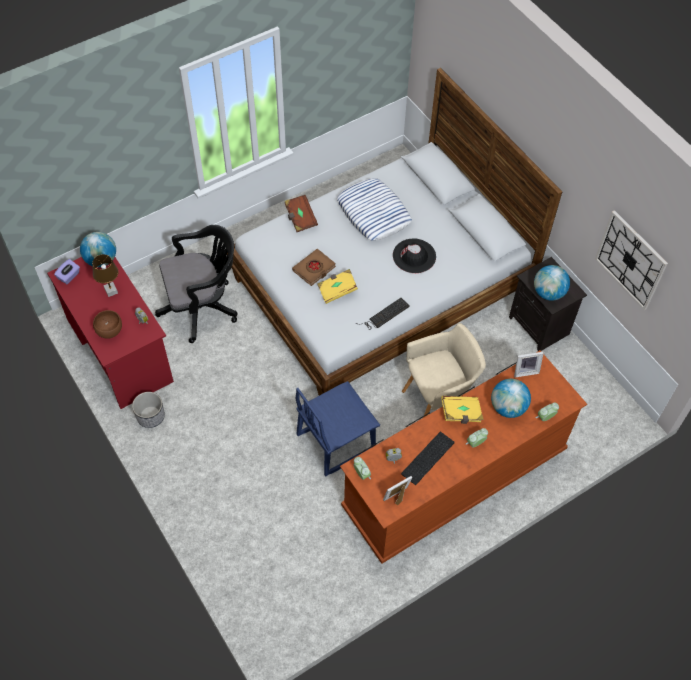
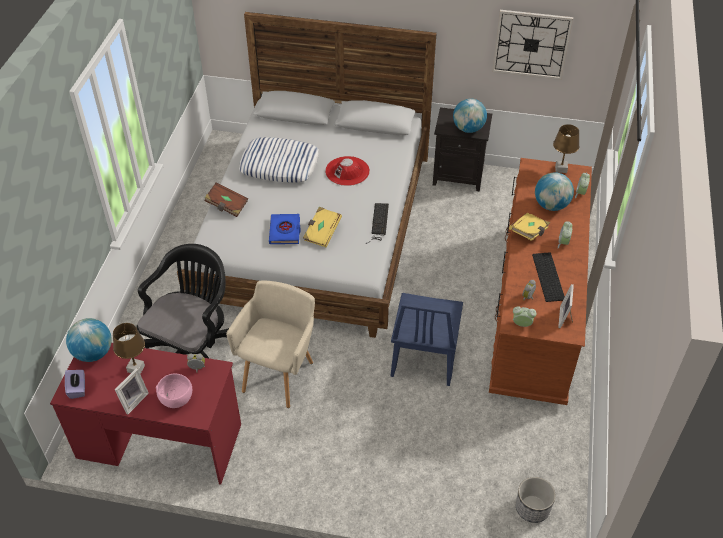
camera: 45 degrees left, 10 degrees down
(109, 331) = (176, 399): brown bowl -> pink bowl
(151, 416) = (255, 466): planter -> planter (532, 508)
(314, 269) = (285, 231): brown book -> blue book
(414, 256) = (347, 171): black hat -> red hat
(439, 399) = (456, 270): beige armchair -> beige armchair (280, 373)
(525, 370) = (529, 176): picture frame -> picture frame (133, 400)
(557, 385) = (560, 169): none -> brown table lamp

